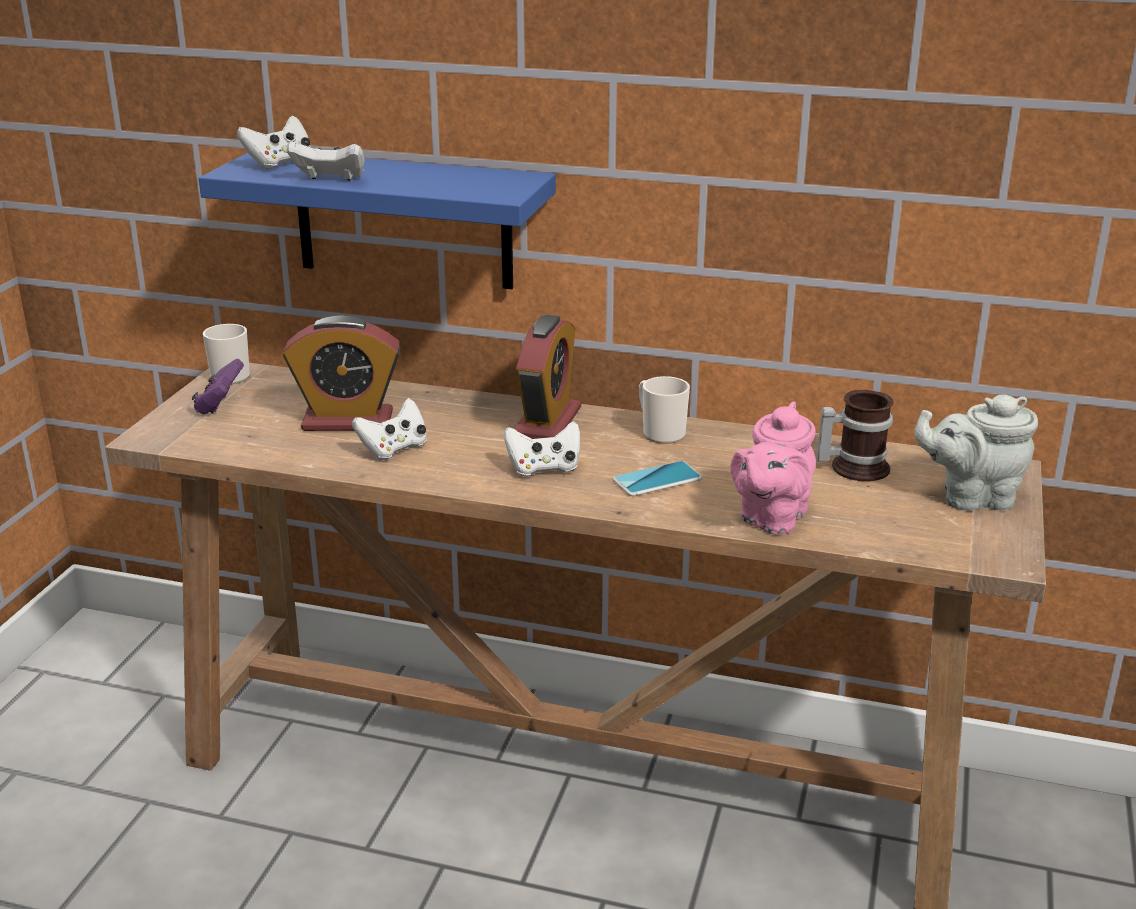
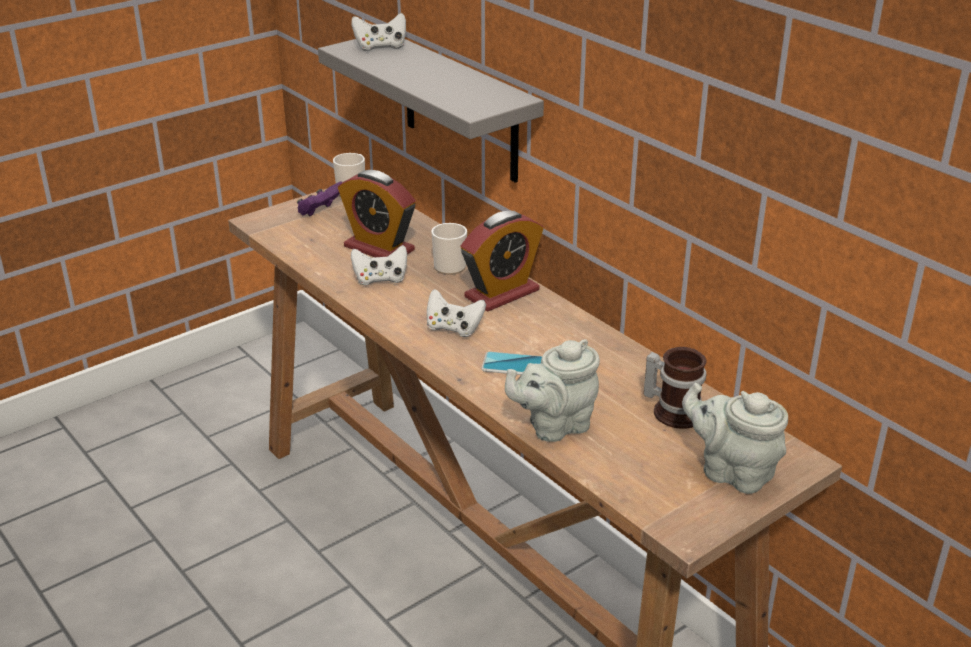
camera: 35 degrees right, 5 degrees up
(330, 180) = (387, 70): white game controller -> none
(403, 220) = (460, 108): blue shelf -> grey shelf
(660, 433) = (568, 330): mug -> mug (449, 265)
(770, 518) = (554, 426): pink teapot -> grey teapot

